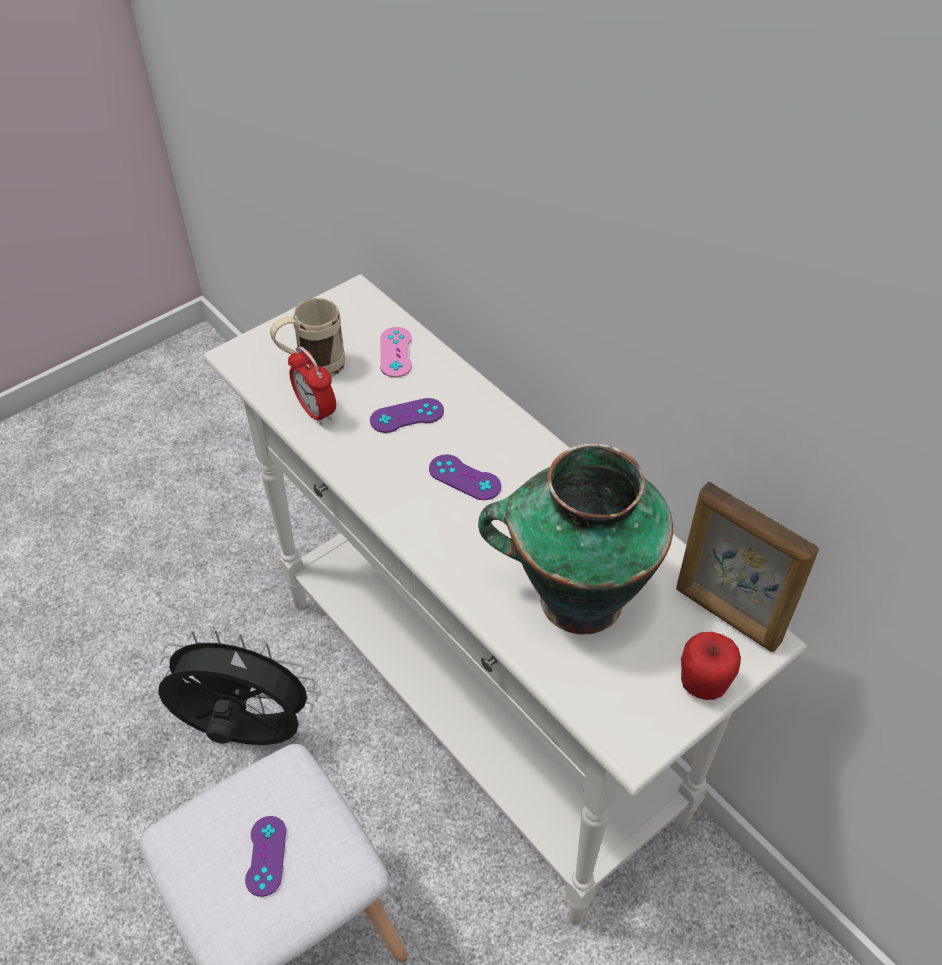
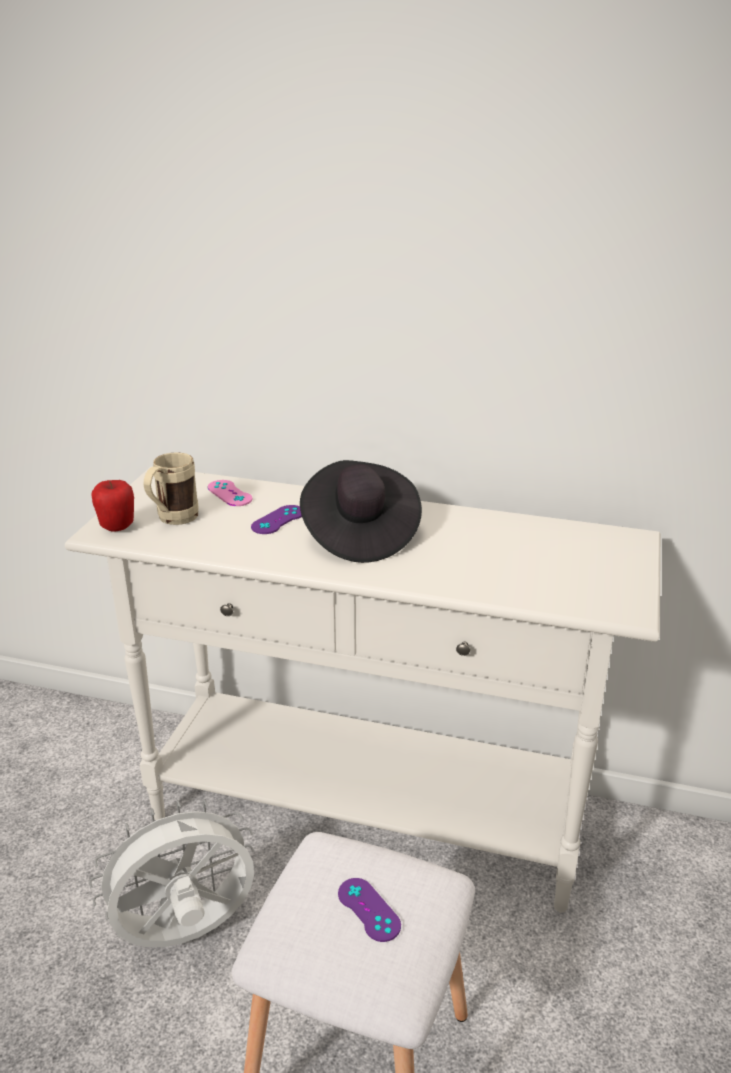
camera: 35 degrees left, 20 degrees down
(245, 734) = (186, 935): black fan -> white fan
(316, 411) = (203, 540): alarm clock -> none
(464, 477) = (359, 534): purple game controller -> black hat
(576, 599) = (507, 562): vase -> none
(703, 685) = (632, 569): apple -> apple (117, 527)
(726, 616) = (604, 535): picture frame -> none

